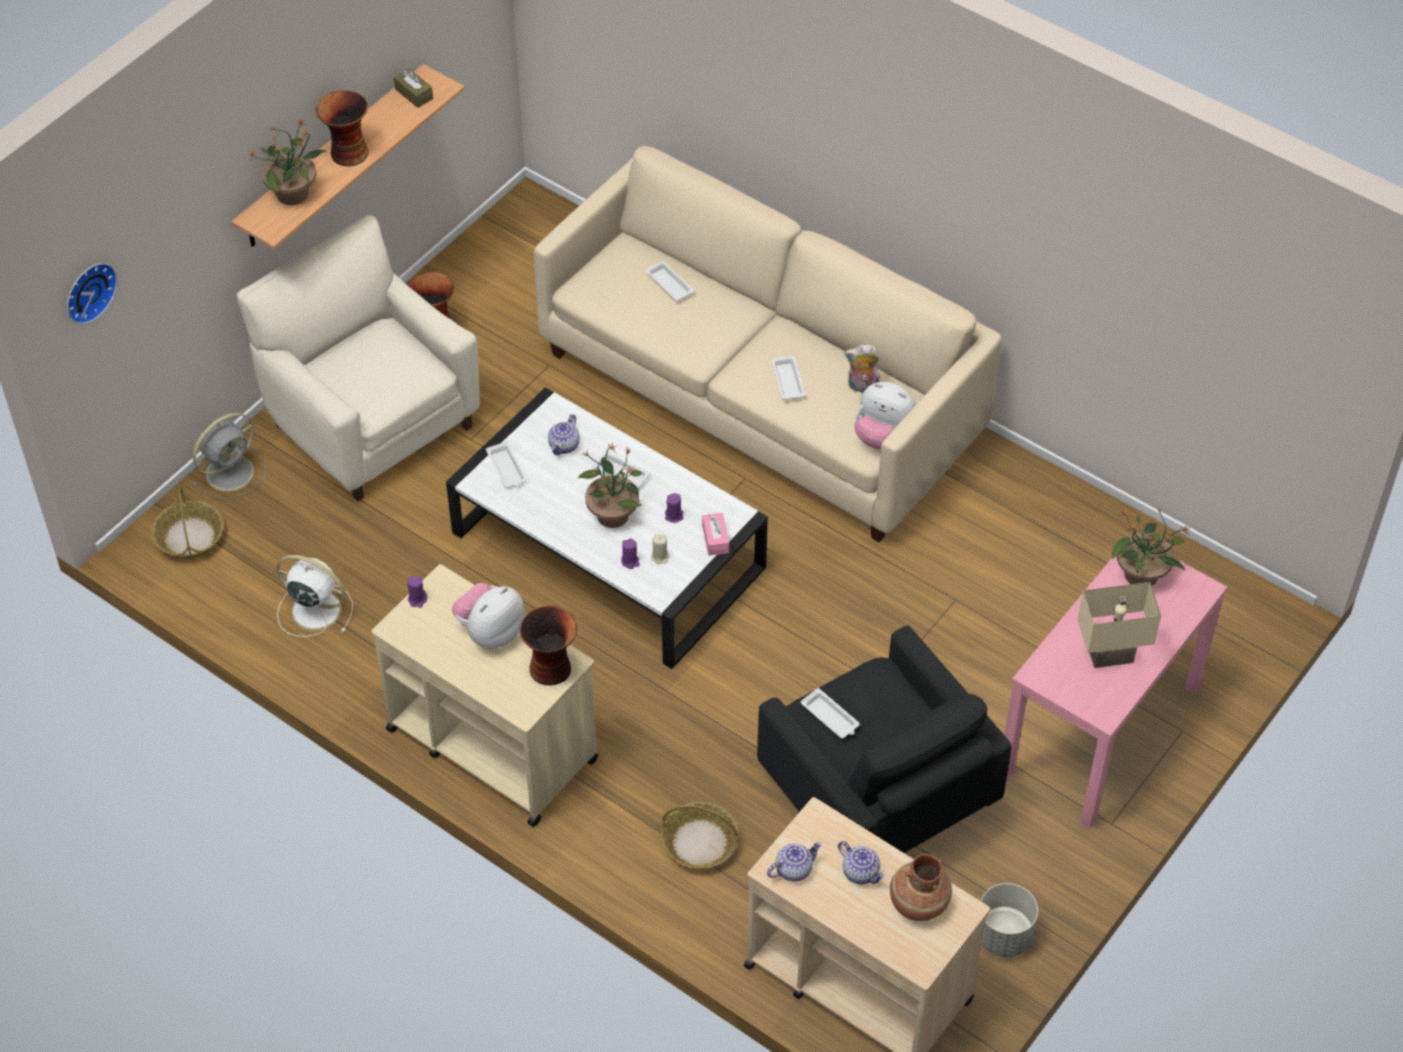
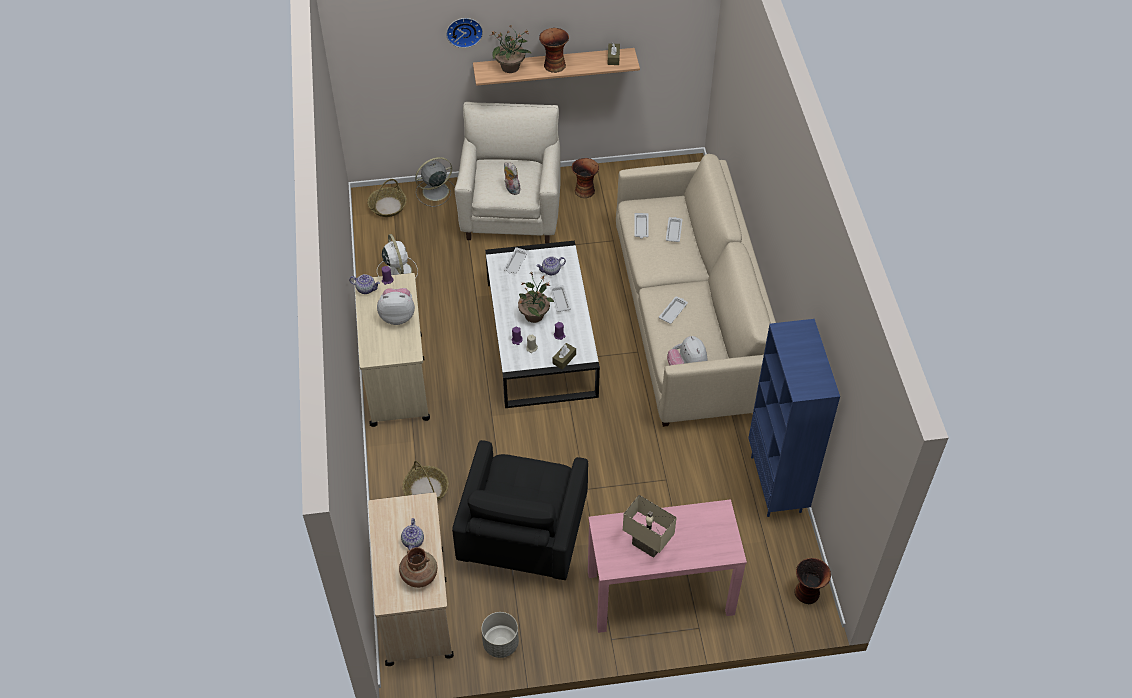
camera: 45 degrees right, 0 degrees up
(88, 291) = (365, 47): wall clock -> wall clock (464, 31)
(231, 471) = (434, 192): grey fan -> grey fan turned 150 degrees clockwise
(552, 668) = (402, 350): vase -> vase (808, 593)
(715, 539) = (564, 359): pink tissue box -> brown tissue box
(793, 869) = (388, 515): teapot -> teapot (366, 289)
(830, 717) = (512, 473): white tray -> white tray (641, 227)
(862, 387) = (703, 340): plush toy -> plush toy (511, 189)
(1075, 508) = (777, 484): none -> blue bookcase
(1142, 575) = (710, 522): potted plant -> none

